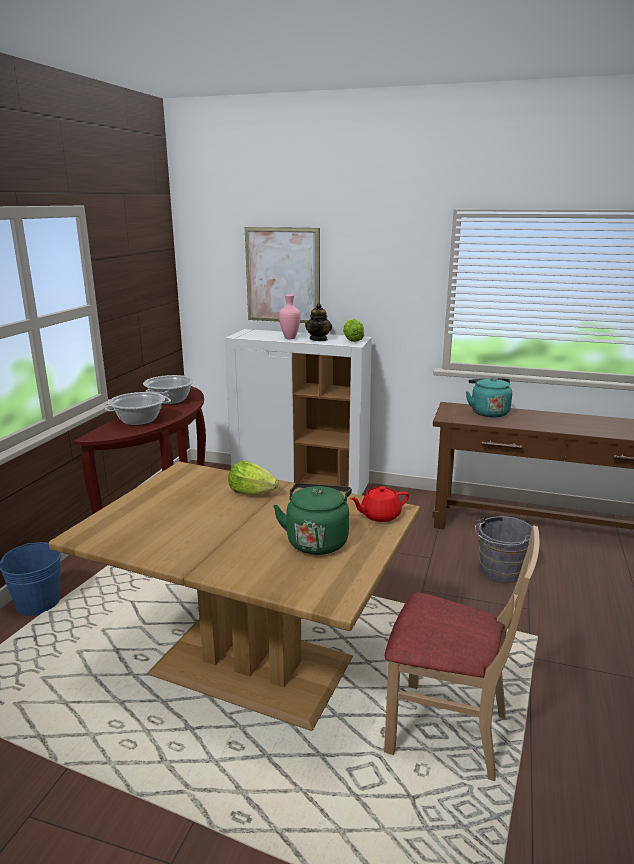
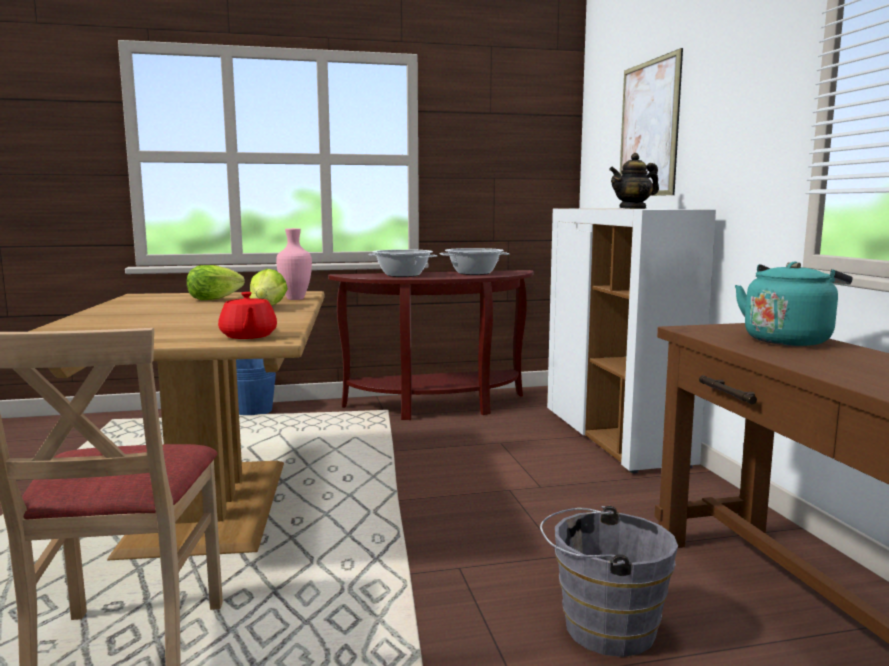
camera: 60 degrees right, 10 degrees down
(289, 338) = (608, 208): pink vase -> pink vase (296, 299)
(317, 541) = (161, 329): green kettle -> none
(352, 340) = (668, 208): lettuce -> lettuce (213, 299)
(379, 515) = (248, 336): red teapot -> red teapot turned 150 degrees counterclockwise

